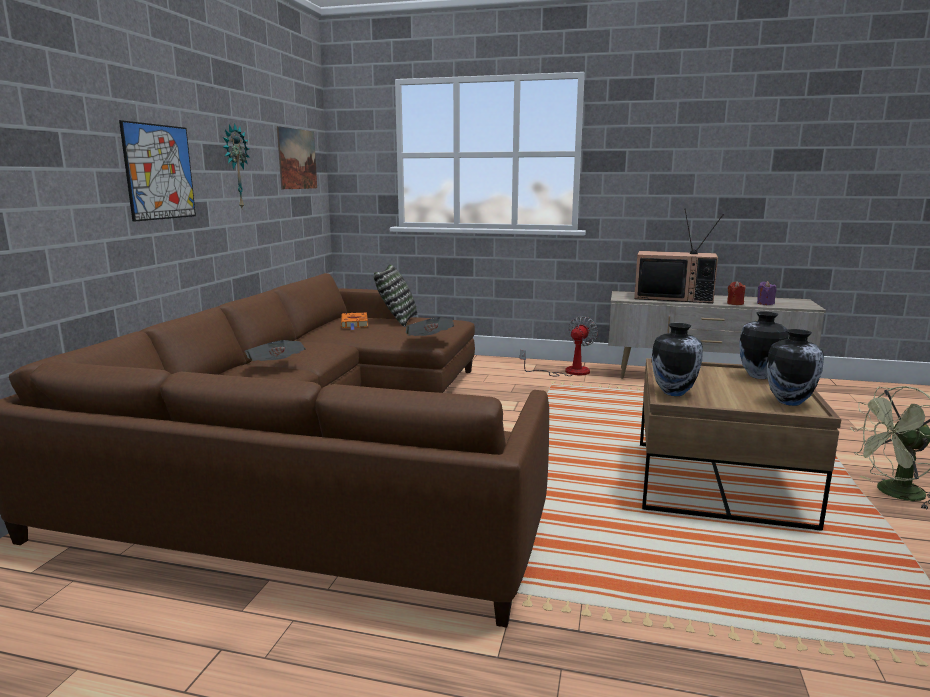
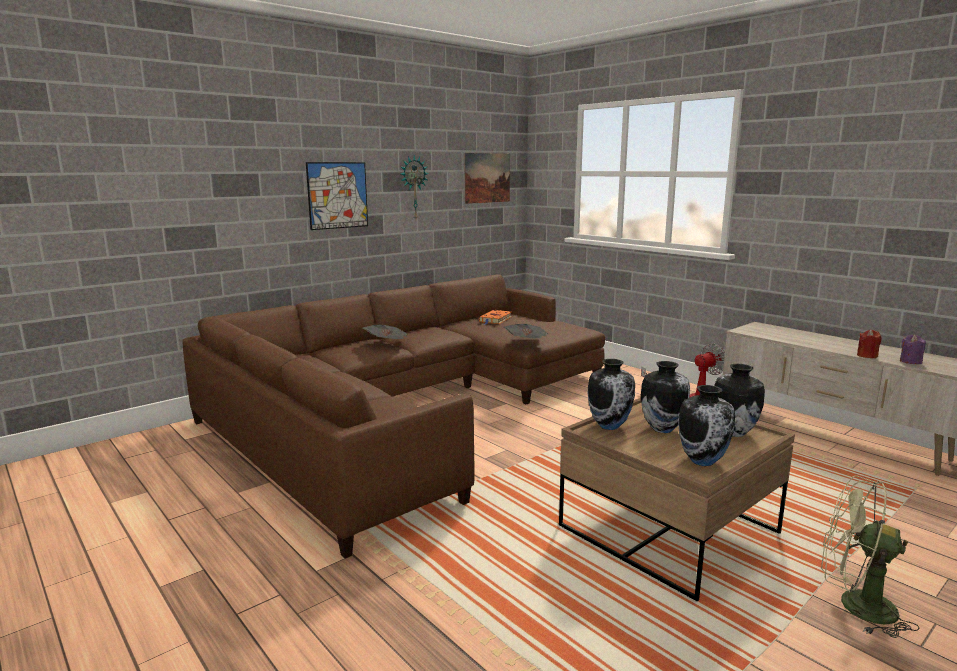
camera: 35 degrees right, 0 degrees up
(396, 320) = (534, 321): pillow -> none
(674, 297) = (807, 338): television -> none
(712, 385) = (662, 429): none -> vase

